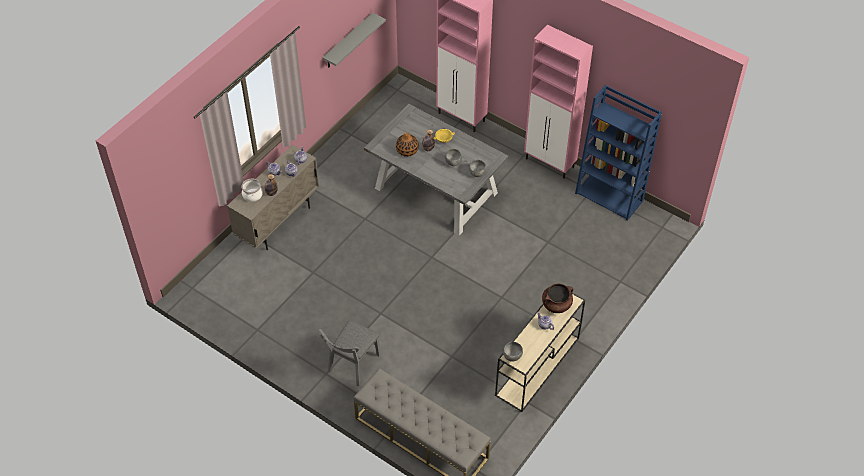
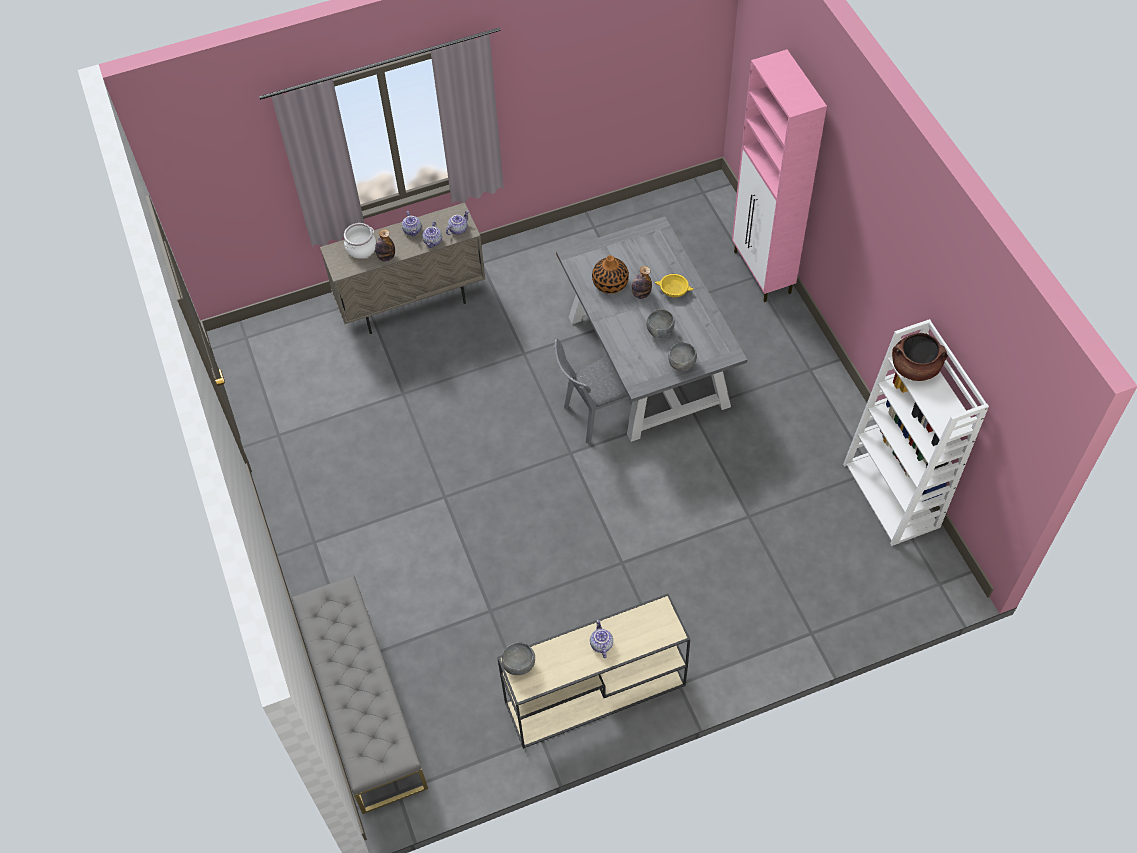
camera: 35 degrees right, 5 degrees up
(348, 41) = (617, 87): grey shelf -> none
(352, 366) = (353, 550): grey chair -> grey chair (597, 415)
(550, 163) = (840, 400): pink cabinet -> none
(556, 305) = (642, 623): brown cooking pot -> brown cooking pot (915, 367)
(610, 197) = (892, 496): blue bookcase -> white bookcase

